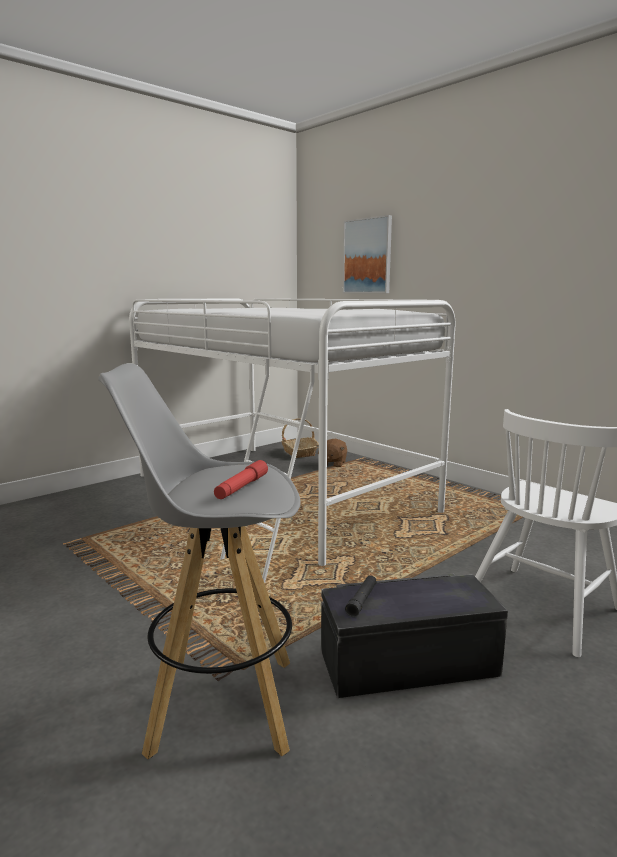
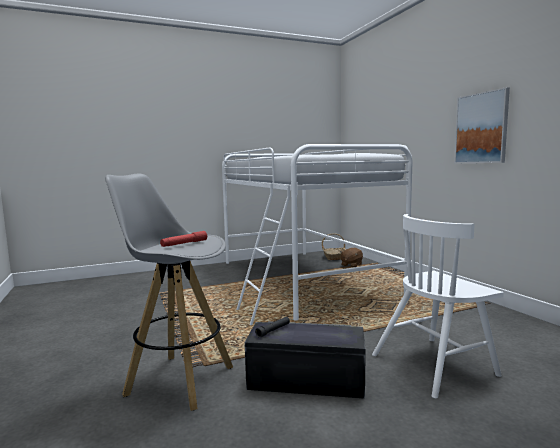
camera: 20 degrees right, 5 degrees down
(367, 256) = (379, 121): picture -> picture (481, 128)

